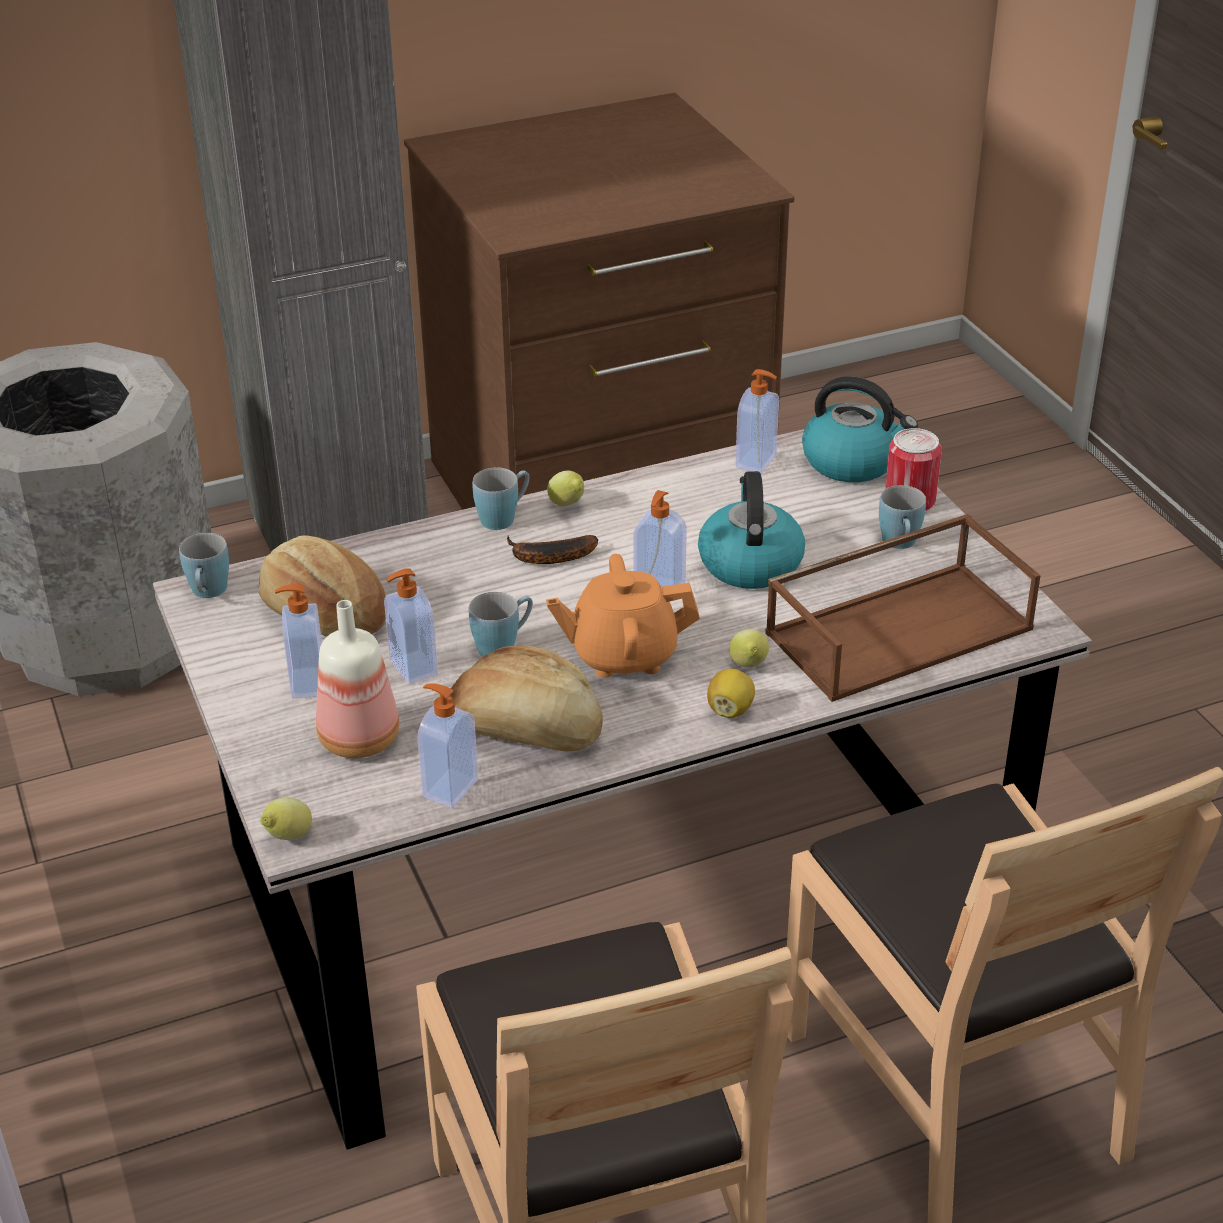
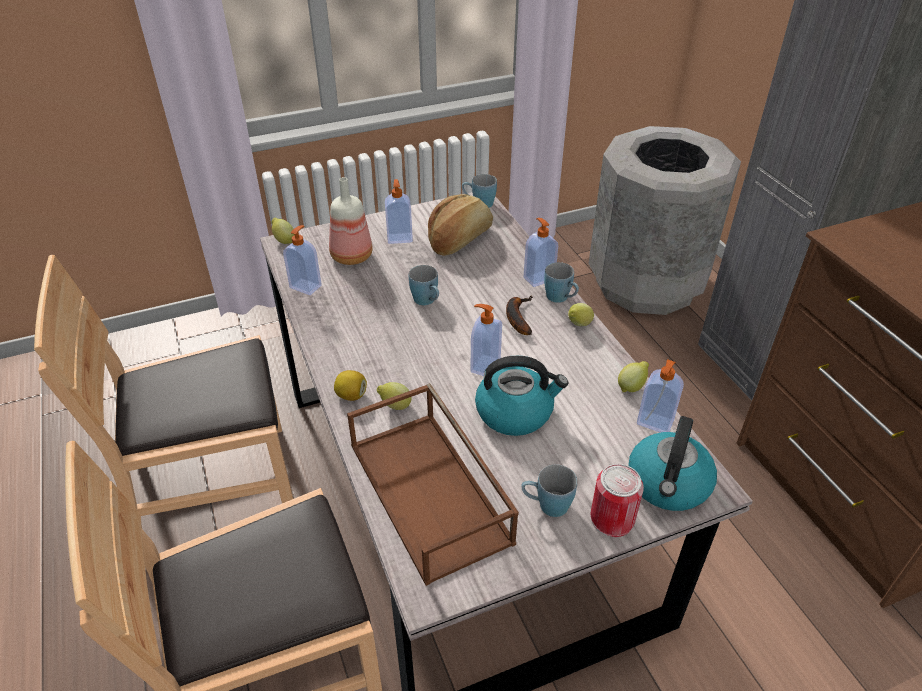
camera: 90 degrees right, 5 degrees up
(412, 668) = (408, 270): soap dispenser -> soap dispenser (538, 278)
(525, 730) = (348, 311): bread -> none
(623, 655) = (413, 349): orange teapot -> none
(694, 472) = (631, 387): none -> lemon

